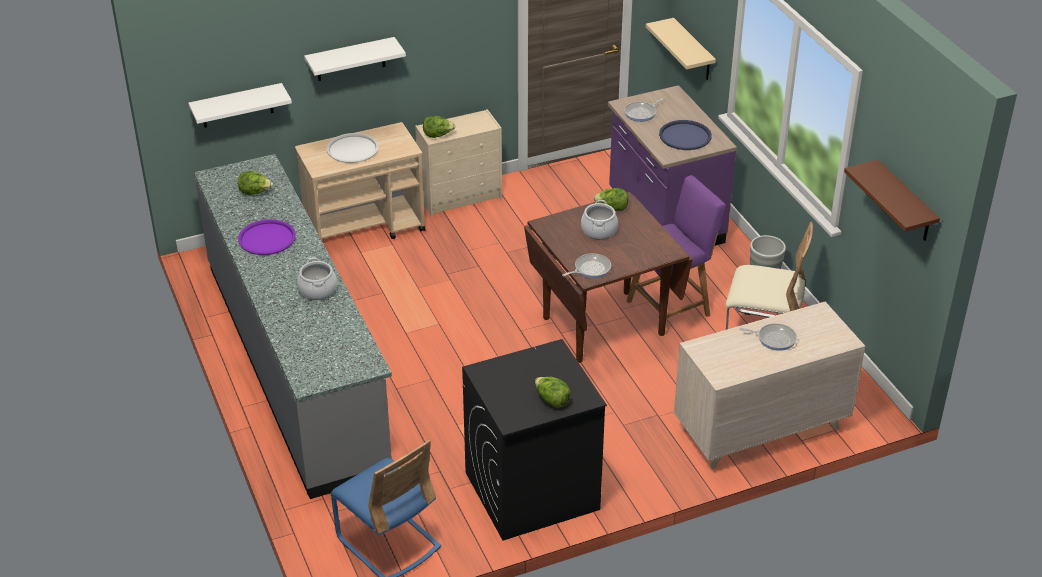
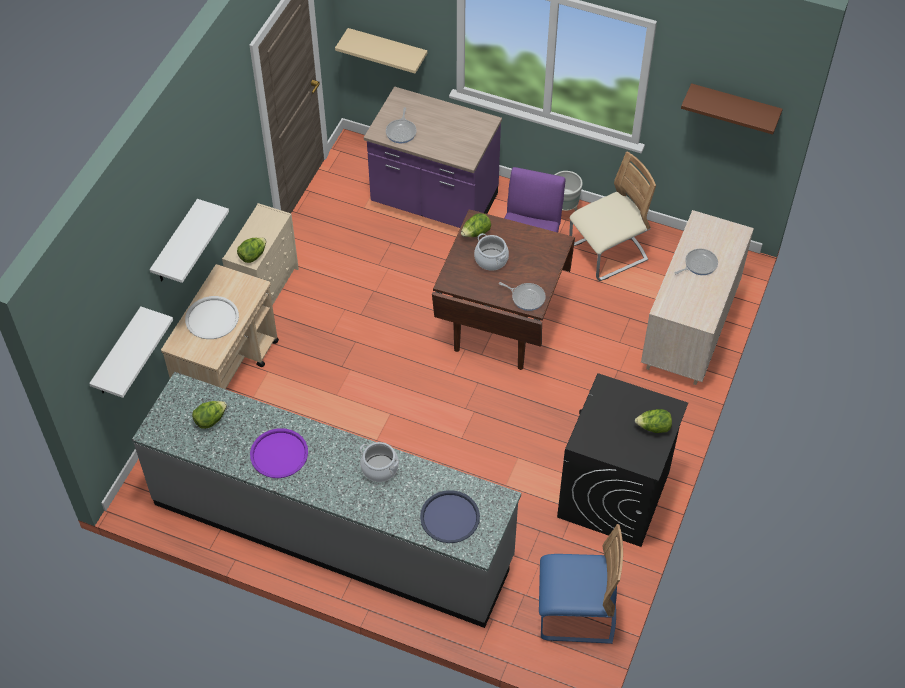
camera: 45 degrees left, 15 degrees up
(590, 269) = (526, 297): frying pan -> frying pan turned 105 degrees clockwise
(685, 136) = (456, 132): blue tray -> blue tray (449, 517)

